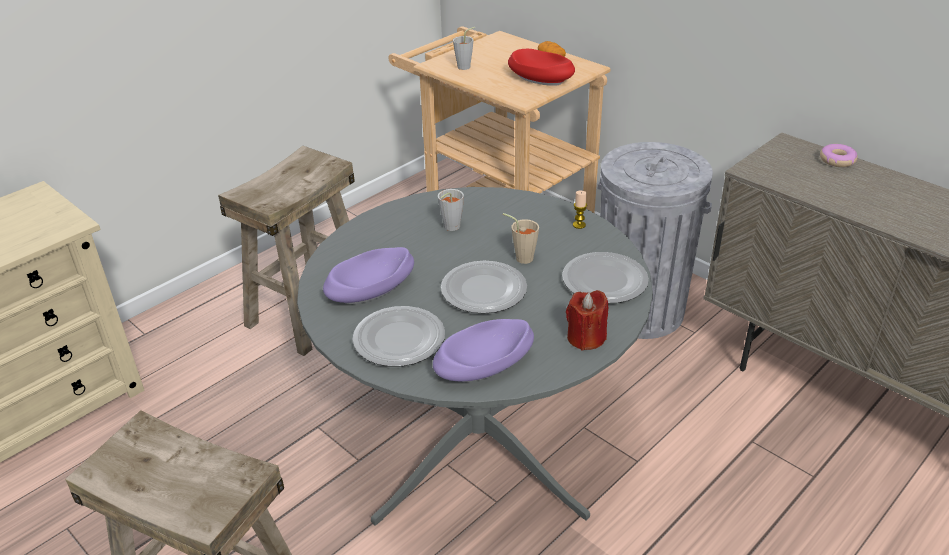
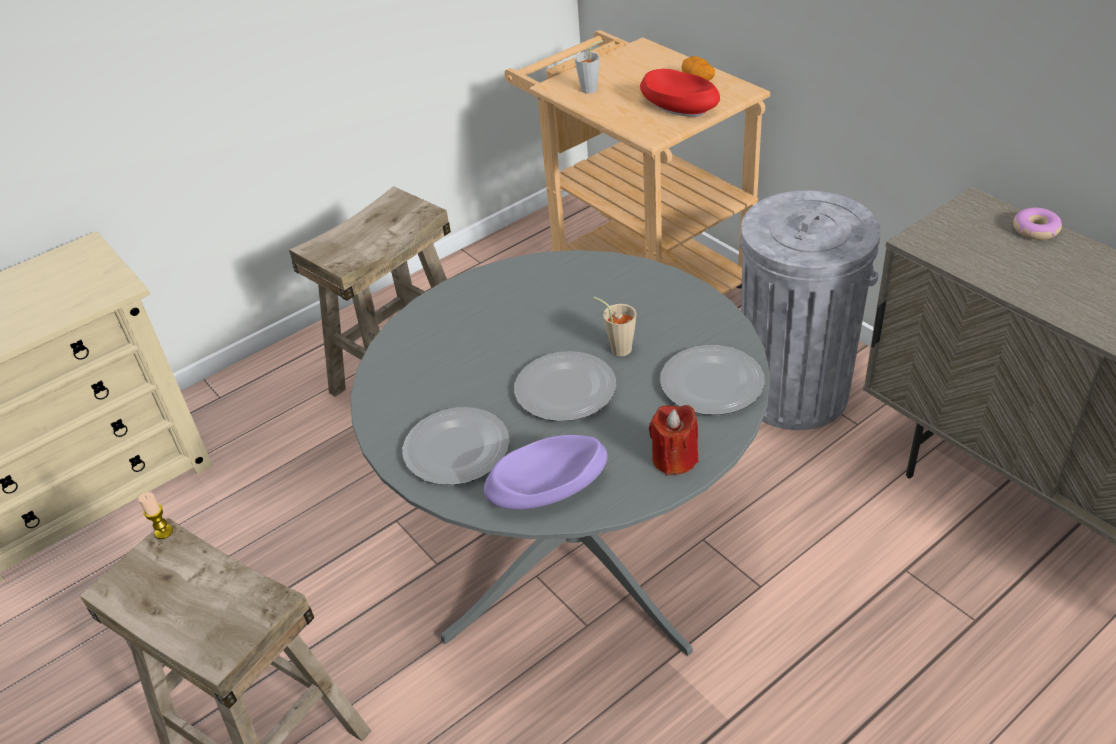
camera: 10 degrees right, 5 degrees up
(371, 290) = (436, 383): purple bowl -> none
(449, 228) = (540, 305): grey cup -> none
(579, 225) = (695, 306): candle -> candle (164, 532)

